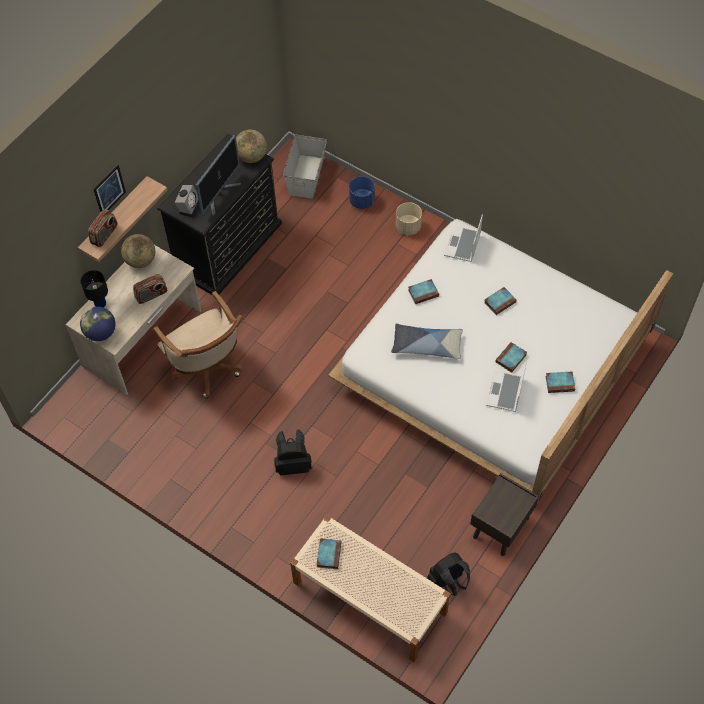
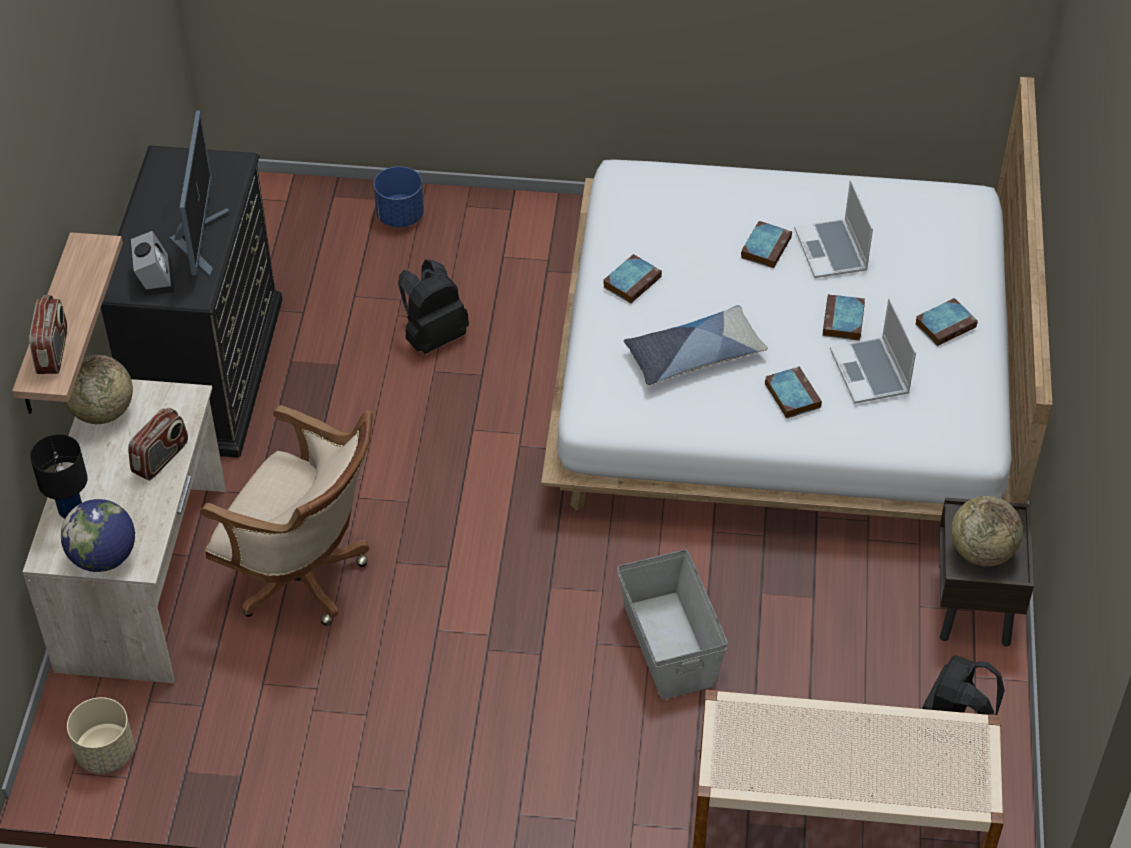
camera: 30 degrees left, 10 degrees down
(109, 190) = (32, 261): picture -> none
(251, 156) = (218, 164): globe -> globe (981, 552)
(293, 464) = (559, 662): black backpack -> black backpack (433, 336)
(306, 176) = (278, 213): grey storage box -> grey storage box (669, 644)
(328, 554) = (755, 750): book -> book (791, 395)
(408, 227) = (505, 225): beige planter -> beige planter (105, 753)
(463, 245) = (646, 190): laptop -> laptop (832, 251)

